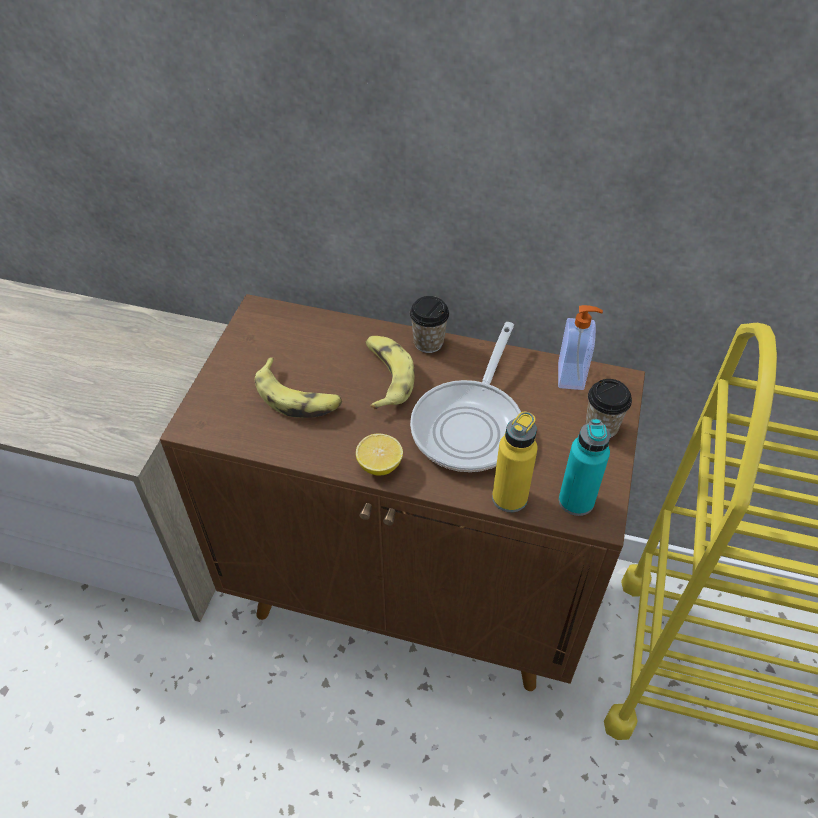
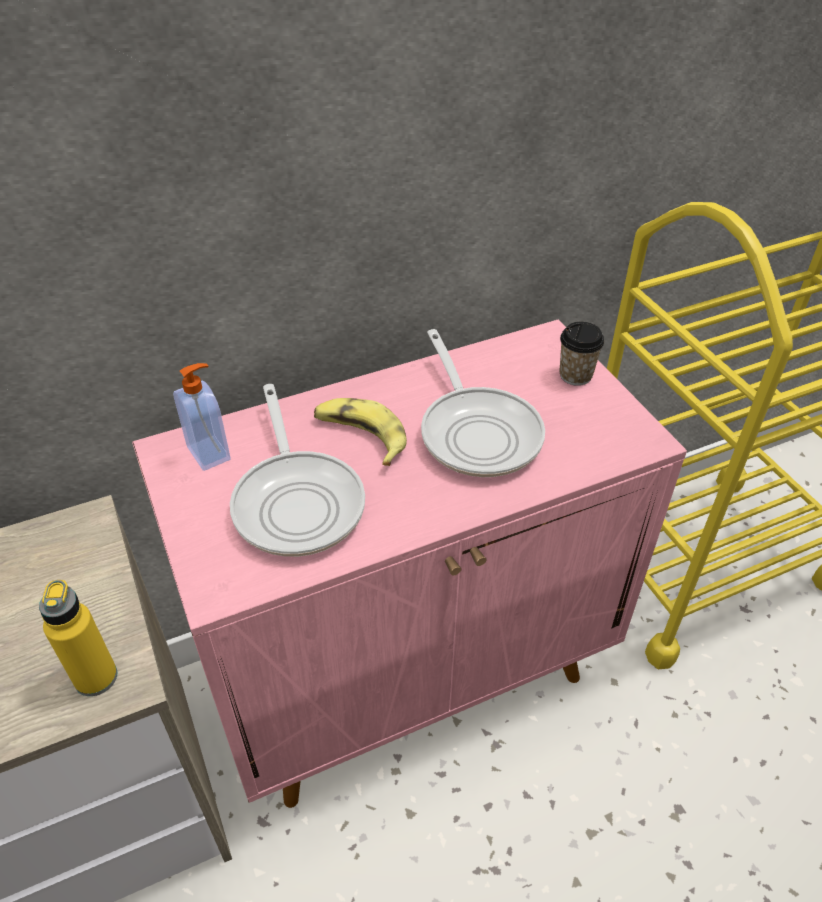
camera: 40 degrees left, 5 degrees down
(298, 397) = (297, 501): banana -> frying pan
(379, 465) = (440, 511): lemon -> none
(412, 590) = (411, 672): brown cabinet -> pink cabinet
(428, 342) = (366, 388): cup -> none
(509, 498) = (572, 468): yellow bottle -> yellow bottle (96, 677)
(572, 376) = (512, 351): soap dispenser -> soap dispenser (210, 453)
(576, 501) = (621, 439): turquoise bottle -> none

